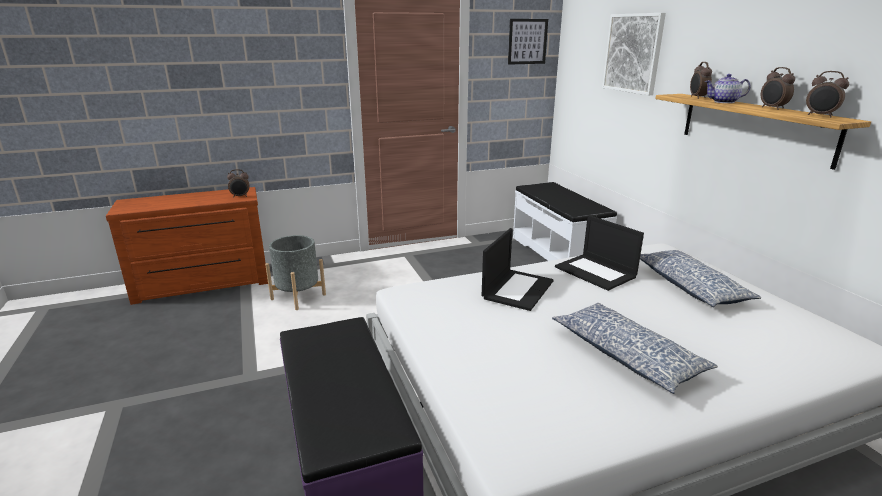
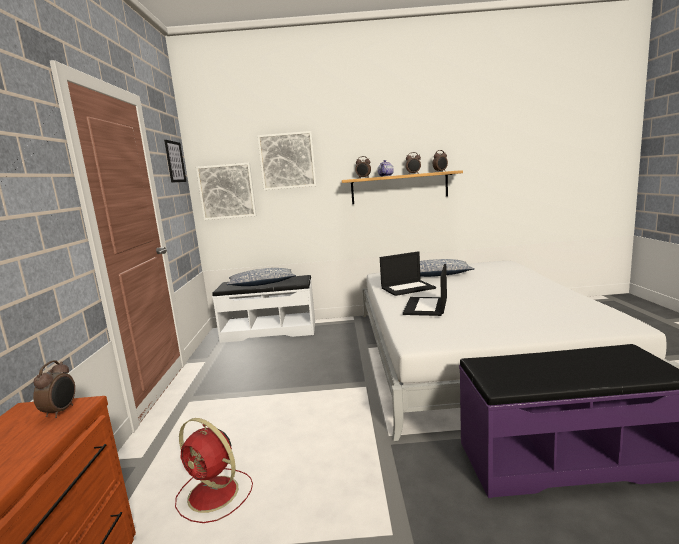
camera: 70 degrees left, 10 degrees down
(298, 297) = (215, 494): grey planter -> red fan
(517, 289) = (426, 307): laptop -> laptop turned 120 degrees counterclockwise
(578, 81) = (227, 191): none -> picture
(626, 355) = (513, 294): pillow -> pillow (261, 284)

